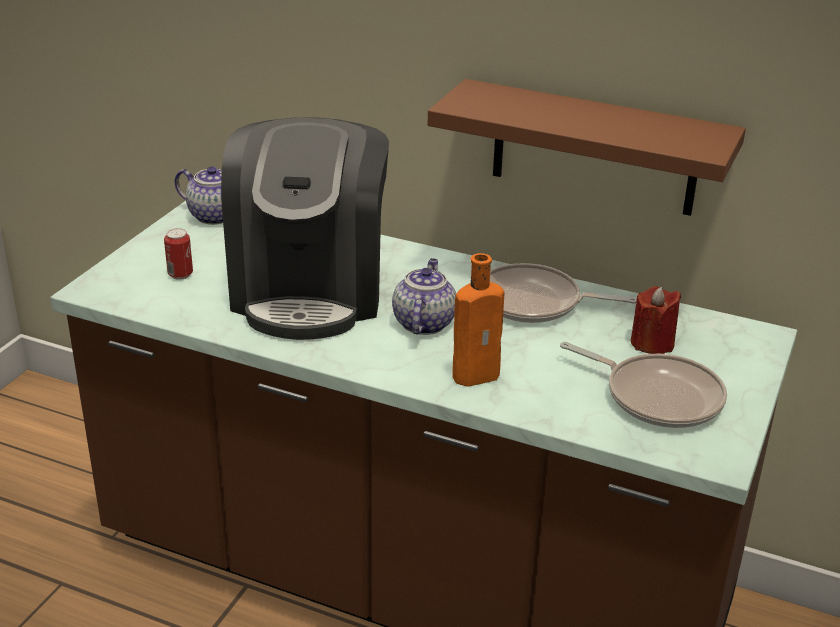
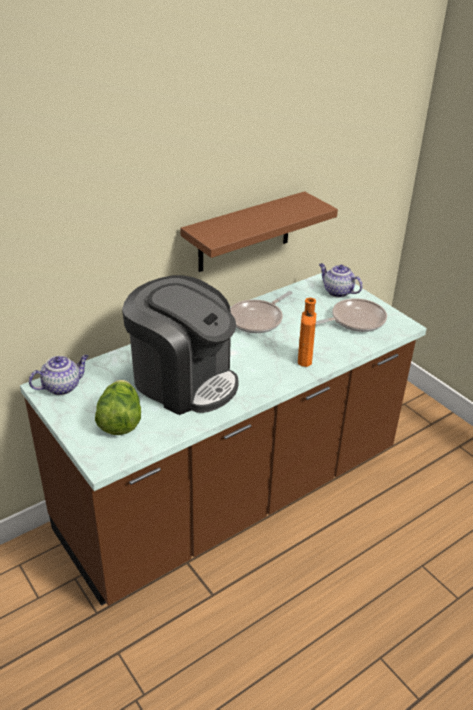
camera: 60 degrees left, 5 degrees up
(180, 274) = (120, 421): can -> lettuce
(423, 322) = (247, 356): teapot -> teapot (337, 291)
(652, 343) = (315, 304): red candle -> none

